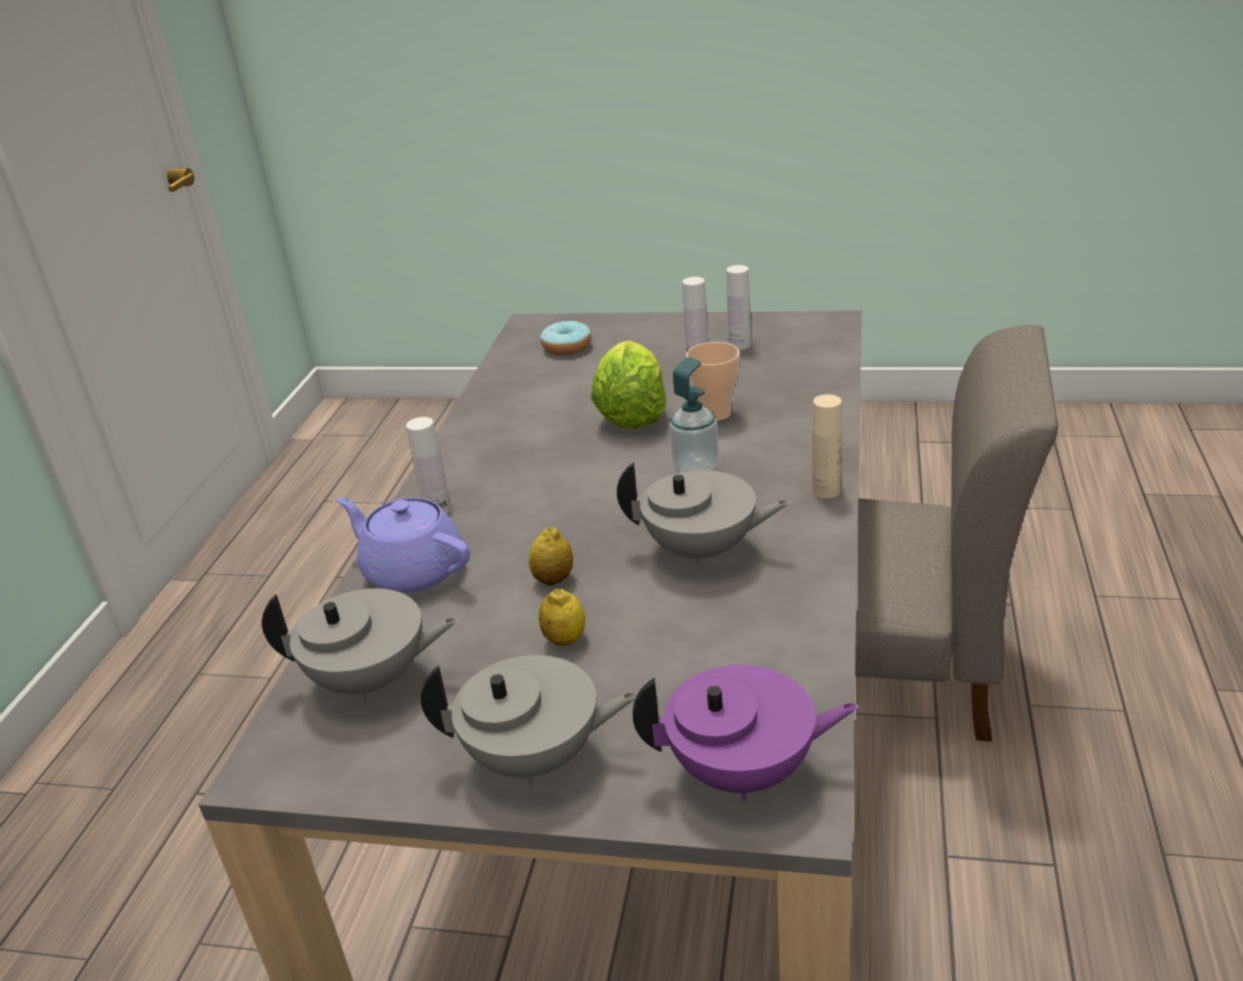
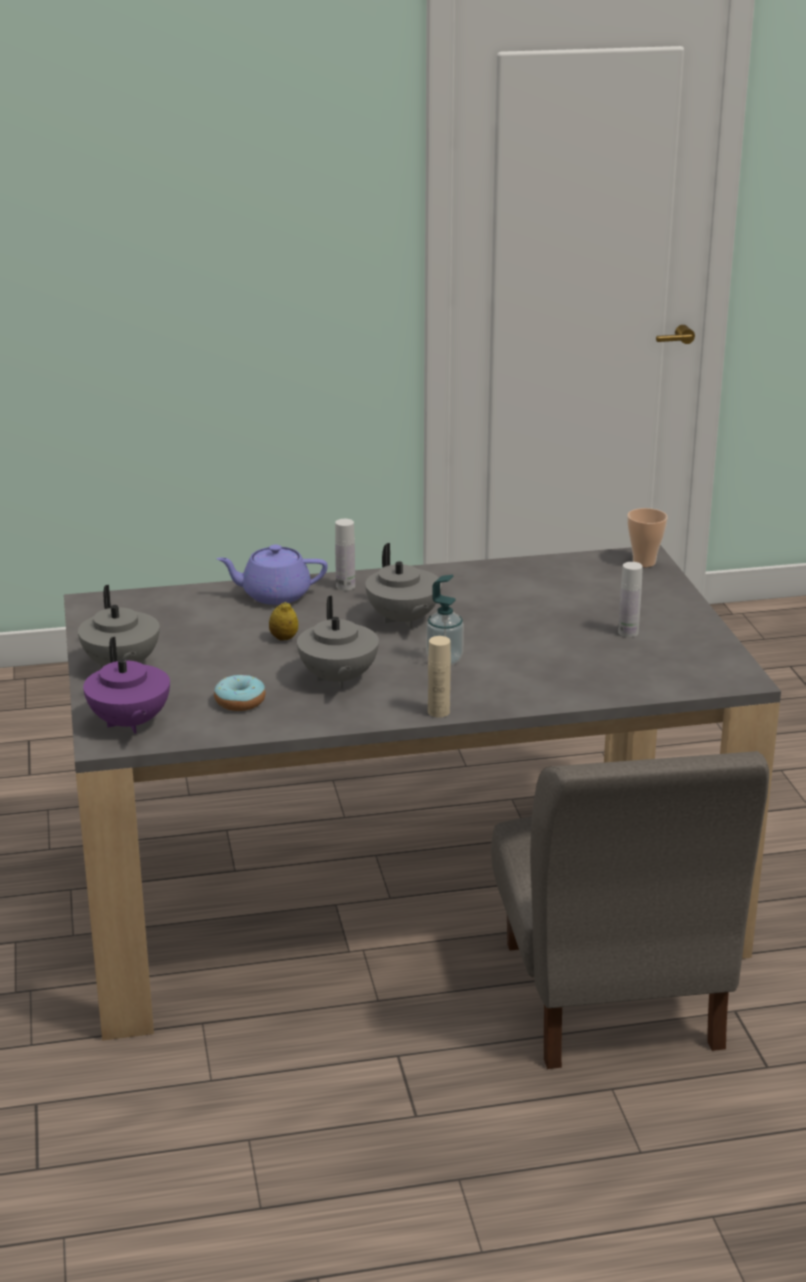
camera: 65 degrees right, 5 degrees down
(372, 681) = (167, 610): grey teapot -> grey teapot (403, 620)
(412, 570) = (274, 595): purple teapot -> purple teapot turned 105 degrees counterclockwise
(565, 639) = (225, 654): lemon -> none
(567, 347) = (611, 578): donut -> donut (240, 702)
(632, 413) = (513, 623): lettuce -> none
(715, 414) = (532, 655): cup -> cup (644, 562)
(740, 344) = (664, 646): white bottle -> none

